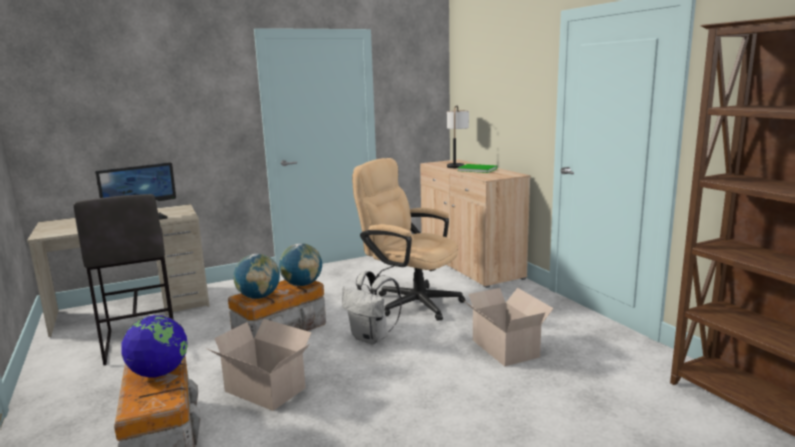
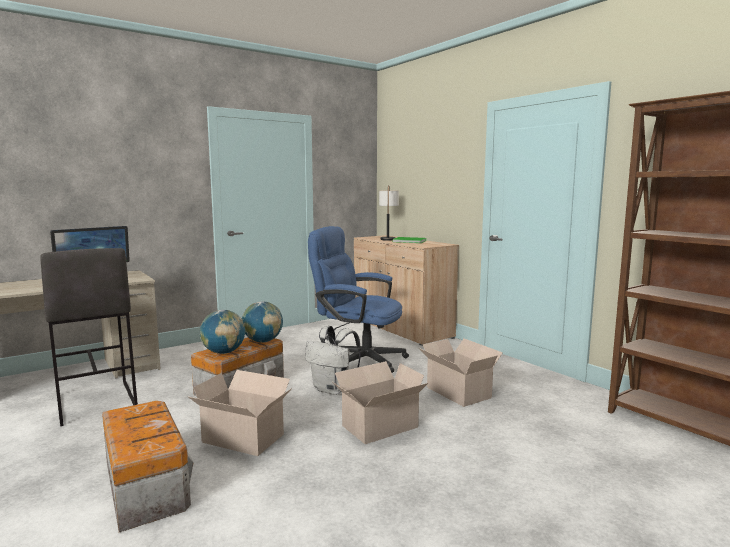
camera: 10 degrees left, 5 degrees down
(159, 373) = (145, 419): globe -> none
(403, 385) = (378, 427): none -> cardboard box
(410, 301) = (358, 359): beige office chair -> blue office chair

